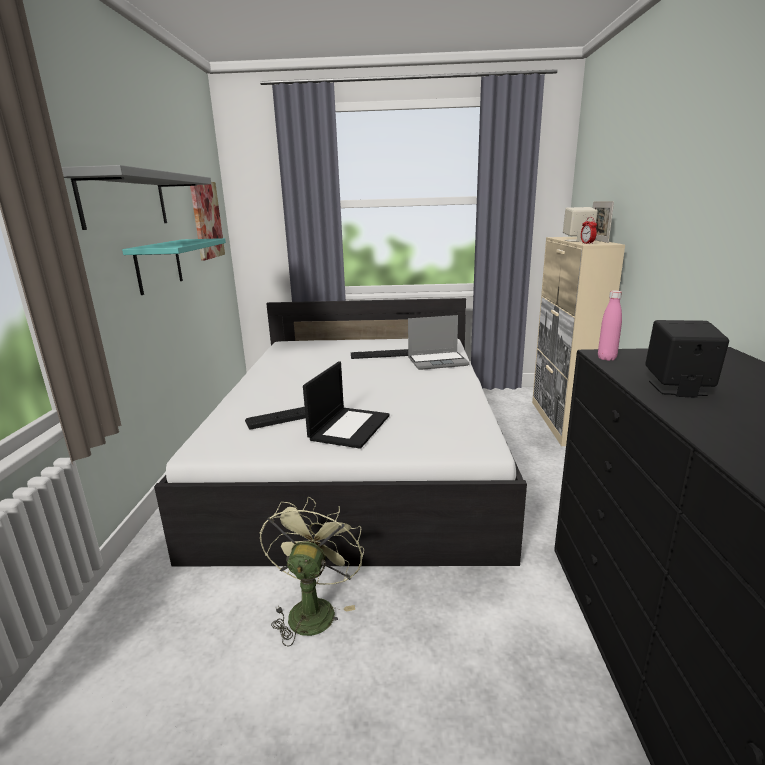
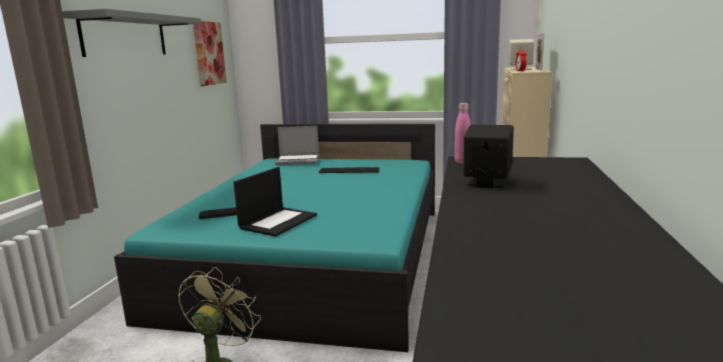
camera: 10 degrees right, 5 degrees down
(159, 265) = (154, 88): turquoise shelf -> none
(359, 455) = (315, 257): white bed -> turquoise bed
(438, 361) = (392, 177): laptop -> laptop (298, 161)

